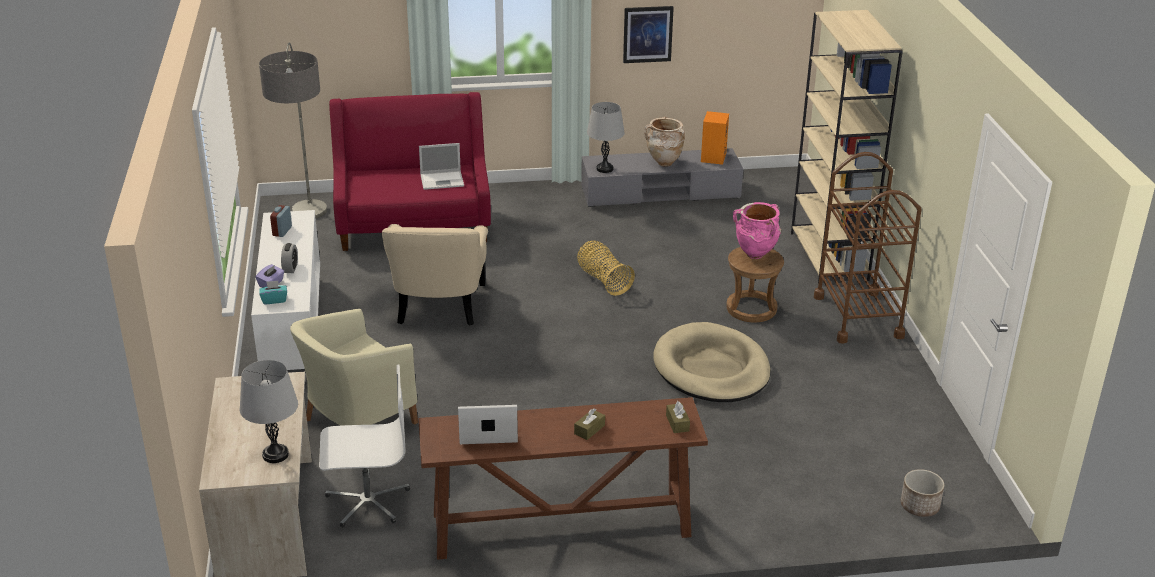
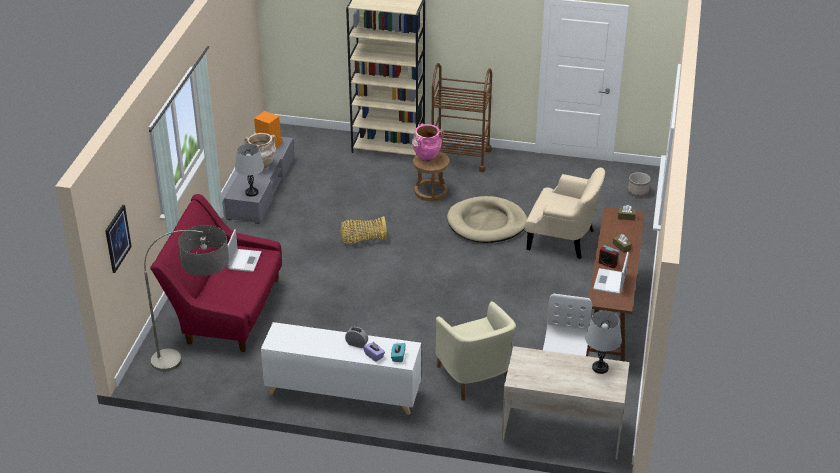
camera: 70 degrees left, 5 degrees up
(282, 231) = (297, 342): alarm clock -> alarm clock (608, 264)
(439, 305) = (351, 317): beige armchair -> beige armchair (563, 239)
(647, 34) = (218, 89): picture -> picture (117, 238)

